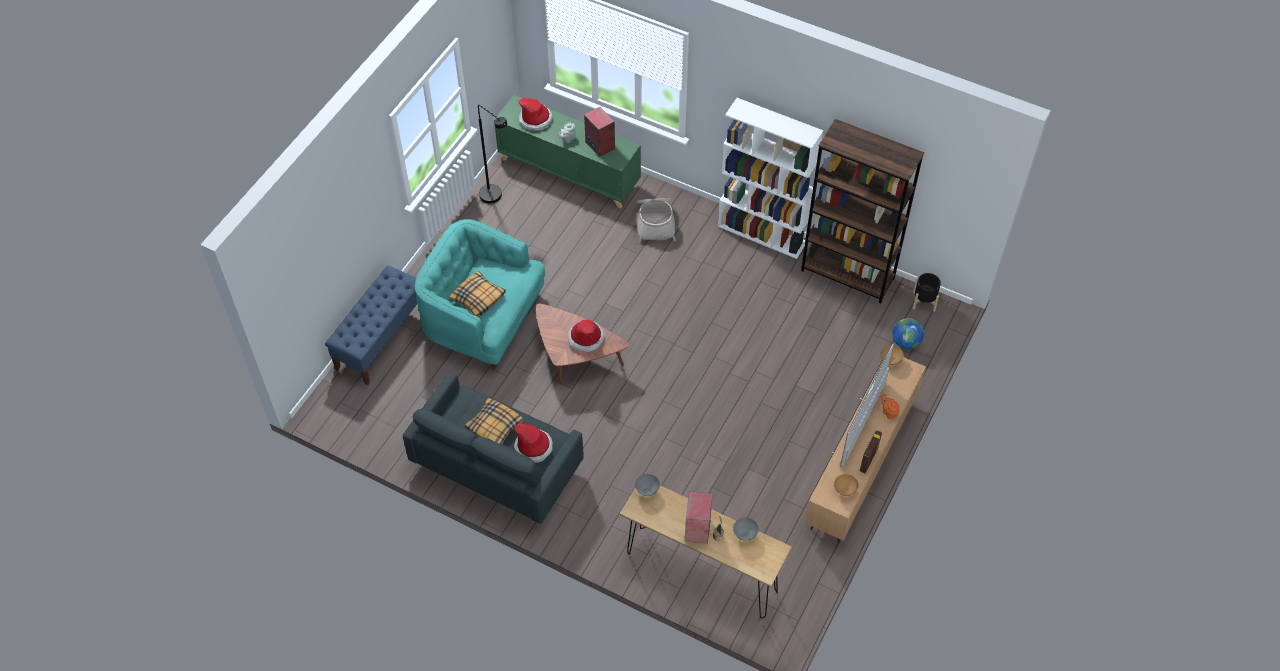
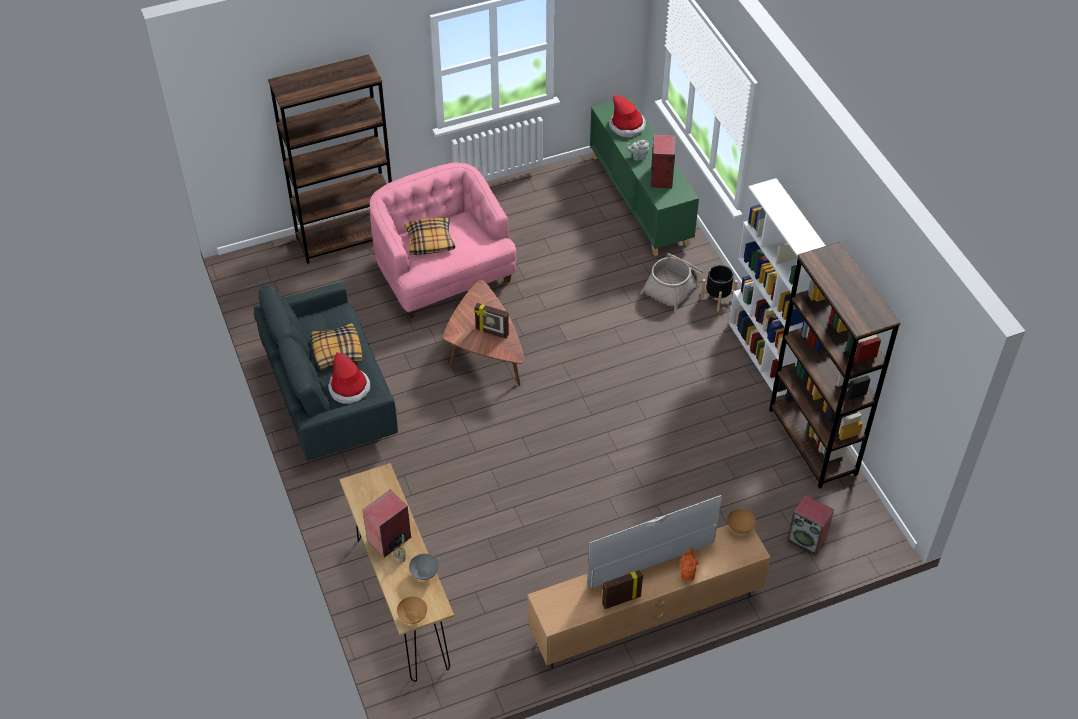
camera: 40 degrees right, 5 degrees down
(381, 338) = (347, 238): blue bench -> brown bookcase
(483, 319) = (443, 273): turquoise armchair -> pink armchair
(495, 198) = (555, 184): black floor lamp -> none
(586, 338) = (492, 332): hat -> picture frame
(647, 490) = (381, 477): grey bowl -> none
(844, 490) = (569, 610): brown bowl -> brown bowl (412, 617)
(905, 342) = (807, 539): globe -> speaker
(924, 301) = (866, 515): black planter -> black planter (717, 298)

